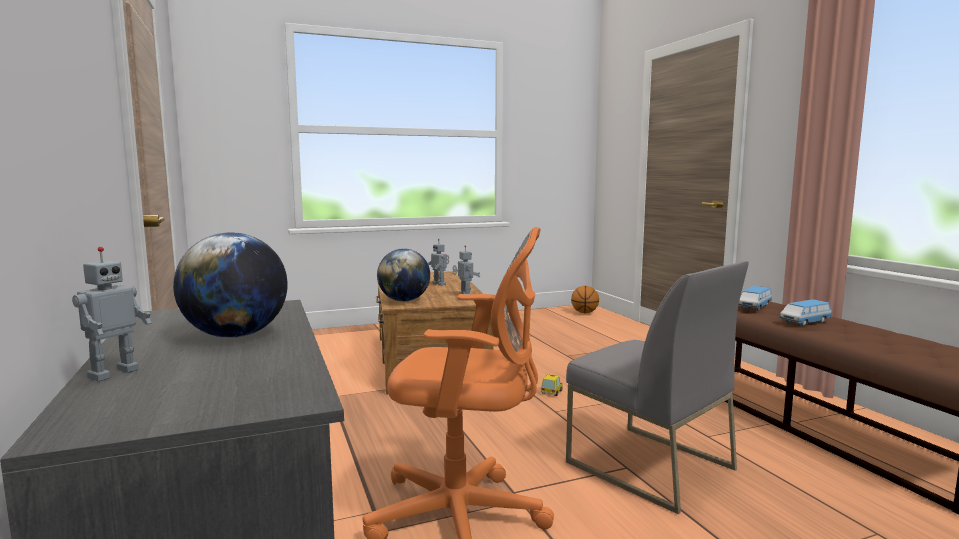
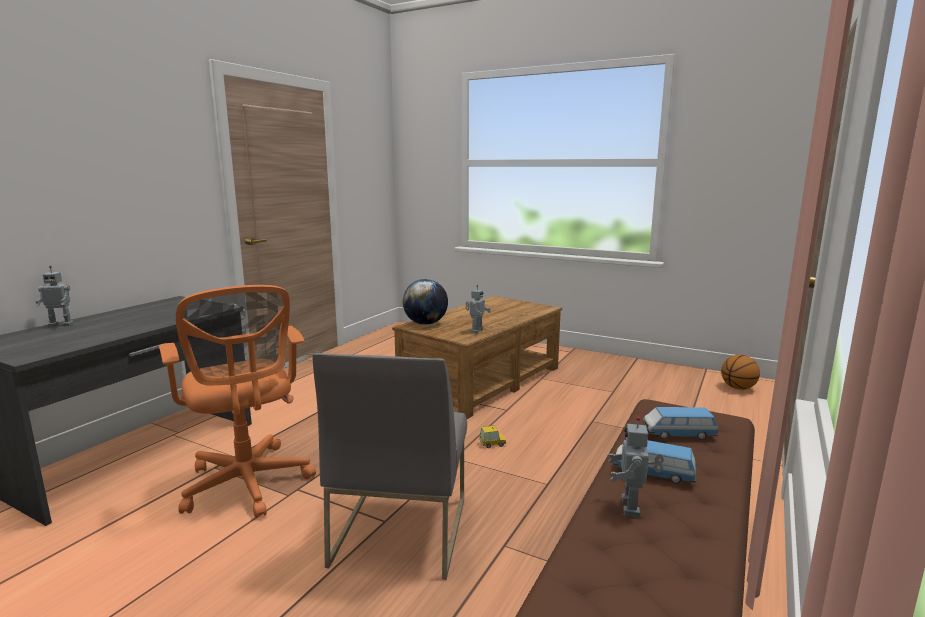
camera: 50 degrees right, 5 degrees up
(236, 335) = (141, 320): globe -> none
(440, 284) = (498, 316): toy robot -> toy robot (632, 507)

